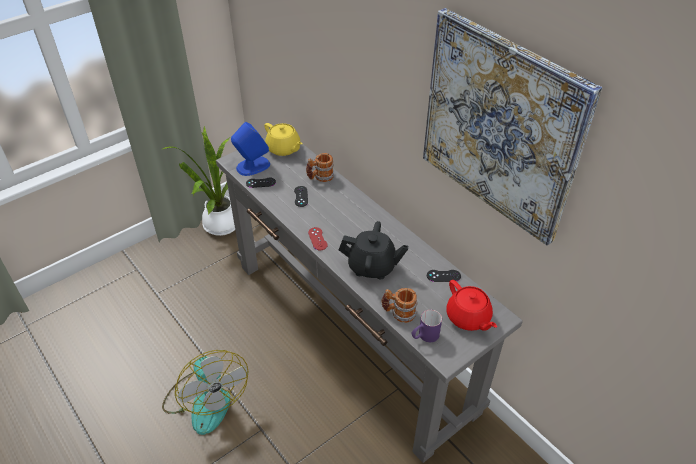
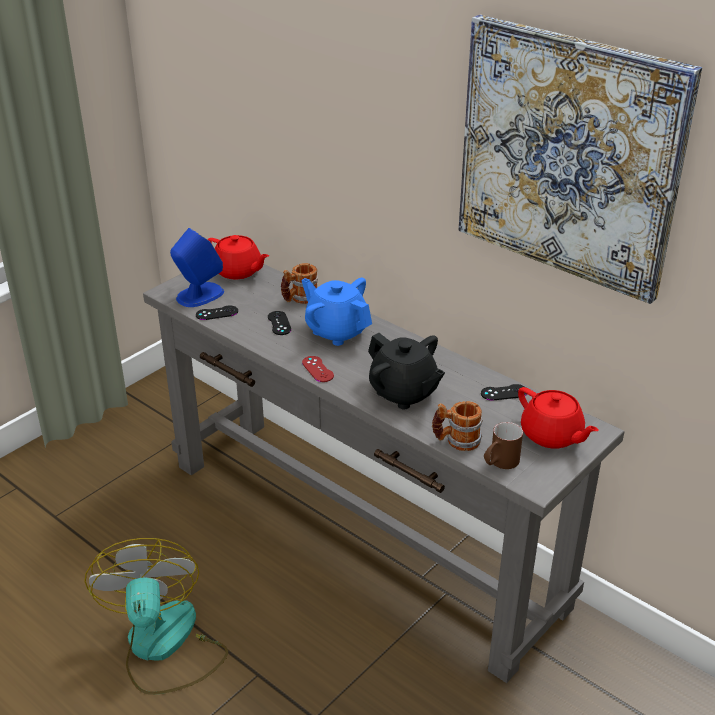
camera: 10 degrees left, 10 degrees down
(206, 399) = (163, 647): fan -> fan turned 150 degrees counterclockwise
(218, 225) = (131, 416): potted plant -> none
(283, 149) = (238, 271): yellow teapot -> red teapot
(339, 208) = (337, 331): none -> blue teapot
(372, 267) = (403, 393): black teapot -> black teapot turned 45 degrees clockwise
(424, 336) = (499, 463): purple mug -> brown mug

